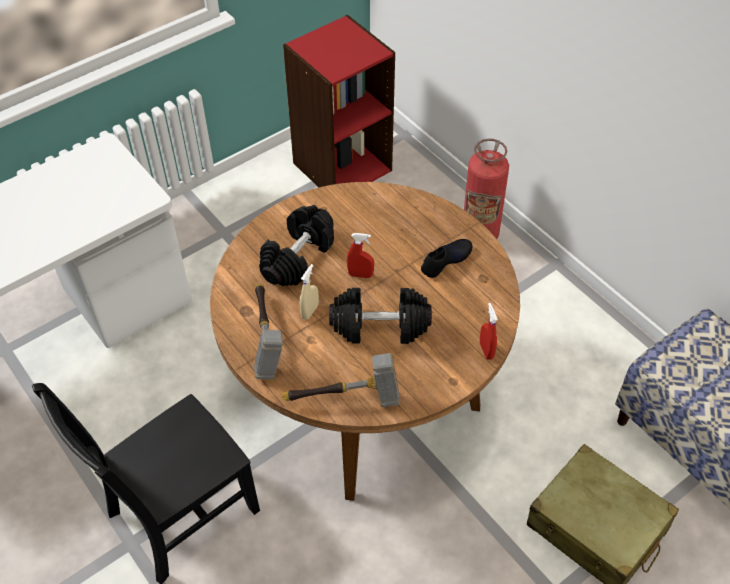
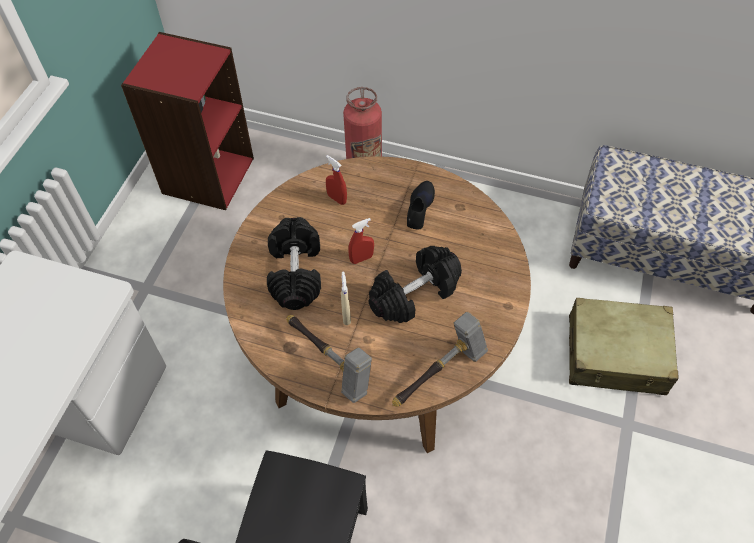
camera: 35 degrees left, 5 degrees up
(486, 350) = (511, 265): red spray bottle -> red spray bottle (337, 199)

